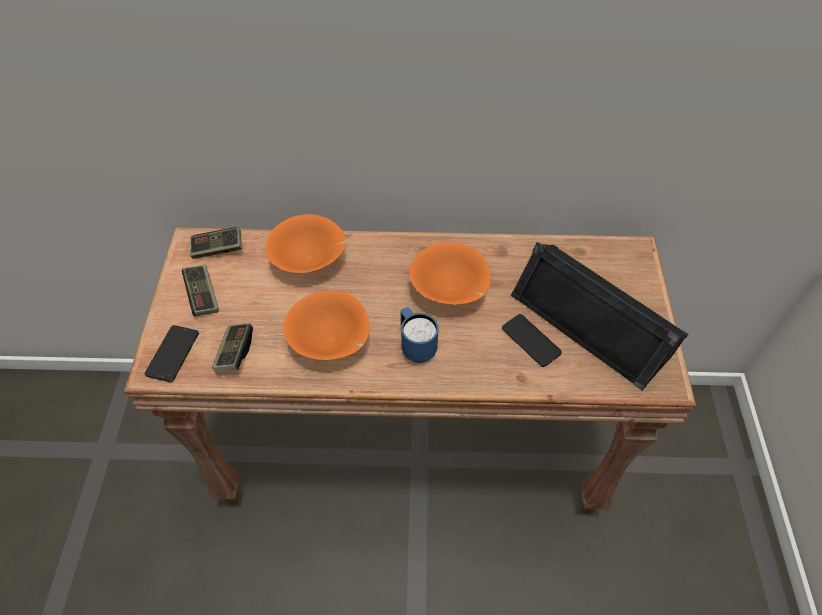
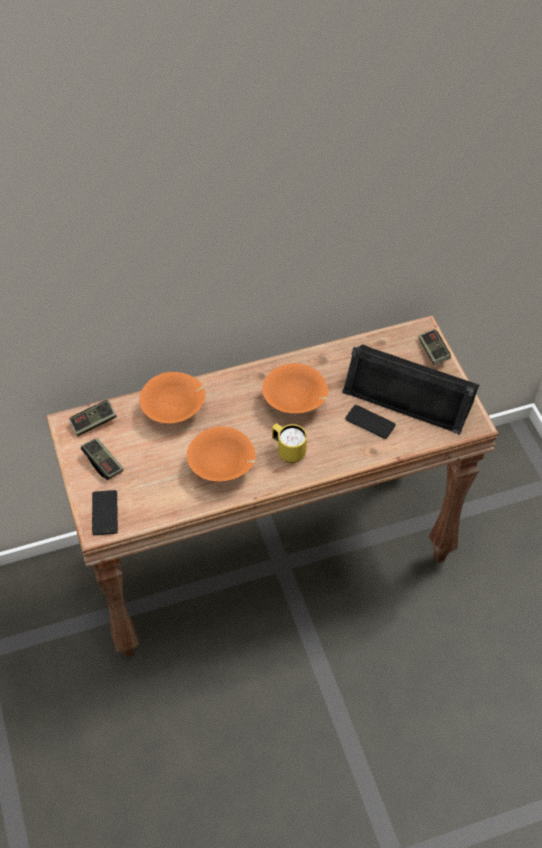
camera: 20 degrees left, 0 degrees up
(235, 353) = (153, 497): game controller -> game controller (433, 352)
(416, 346) = (288, 451): blue mug -> yellow mug

